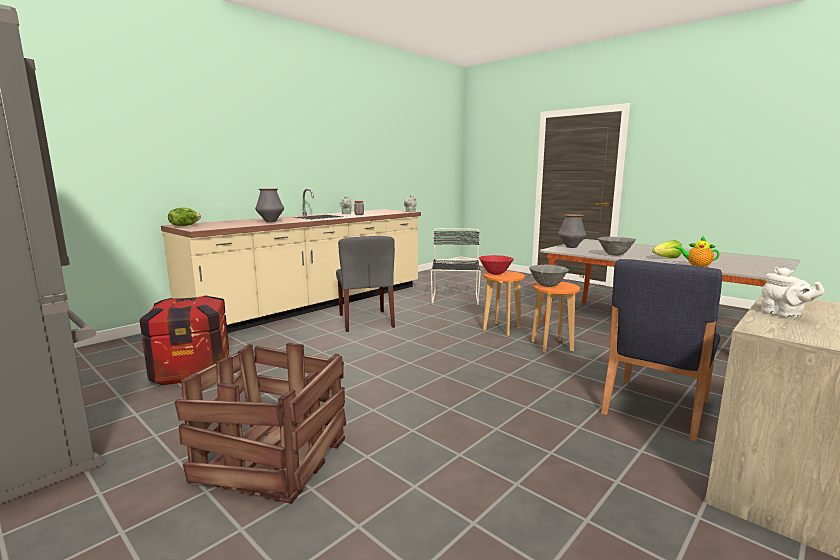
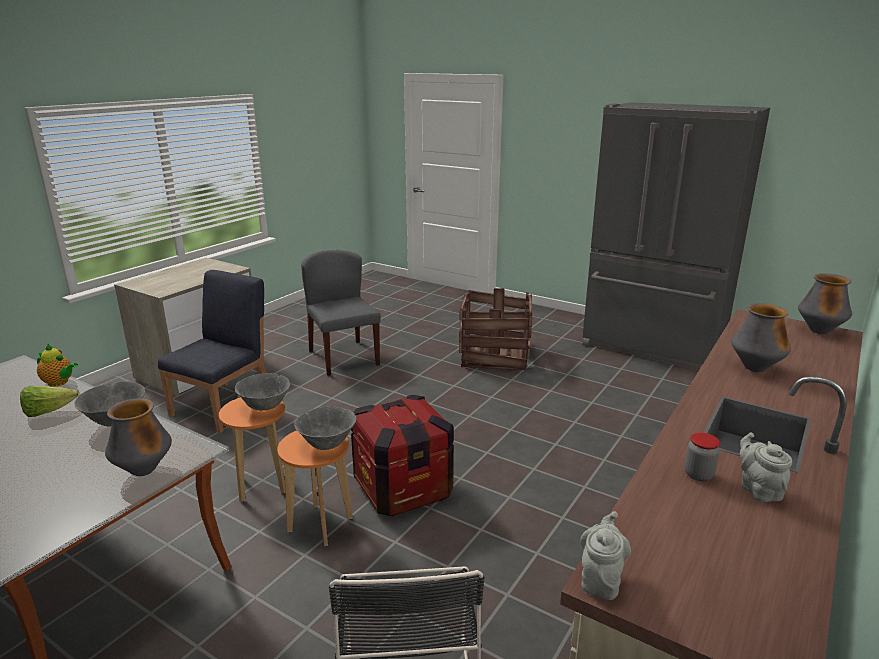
camera: 170 degrees right, 10 degrees up
(184, 225) = (819, 331): lettuce -> vase
(192, 370) = (652, 406): crate -> crate (403, 489)
(366, 321) = (558, 528): grey chair -> grey chair (343, 357)
(495, 274) = (327, 445): red bowl -> grey bowl
(783, 315) = (200, 278): white teapot -> none

